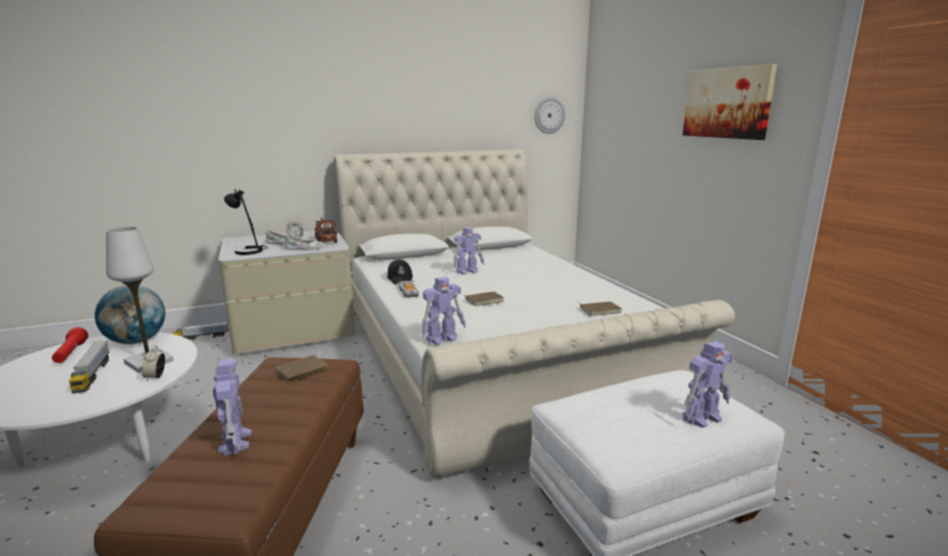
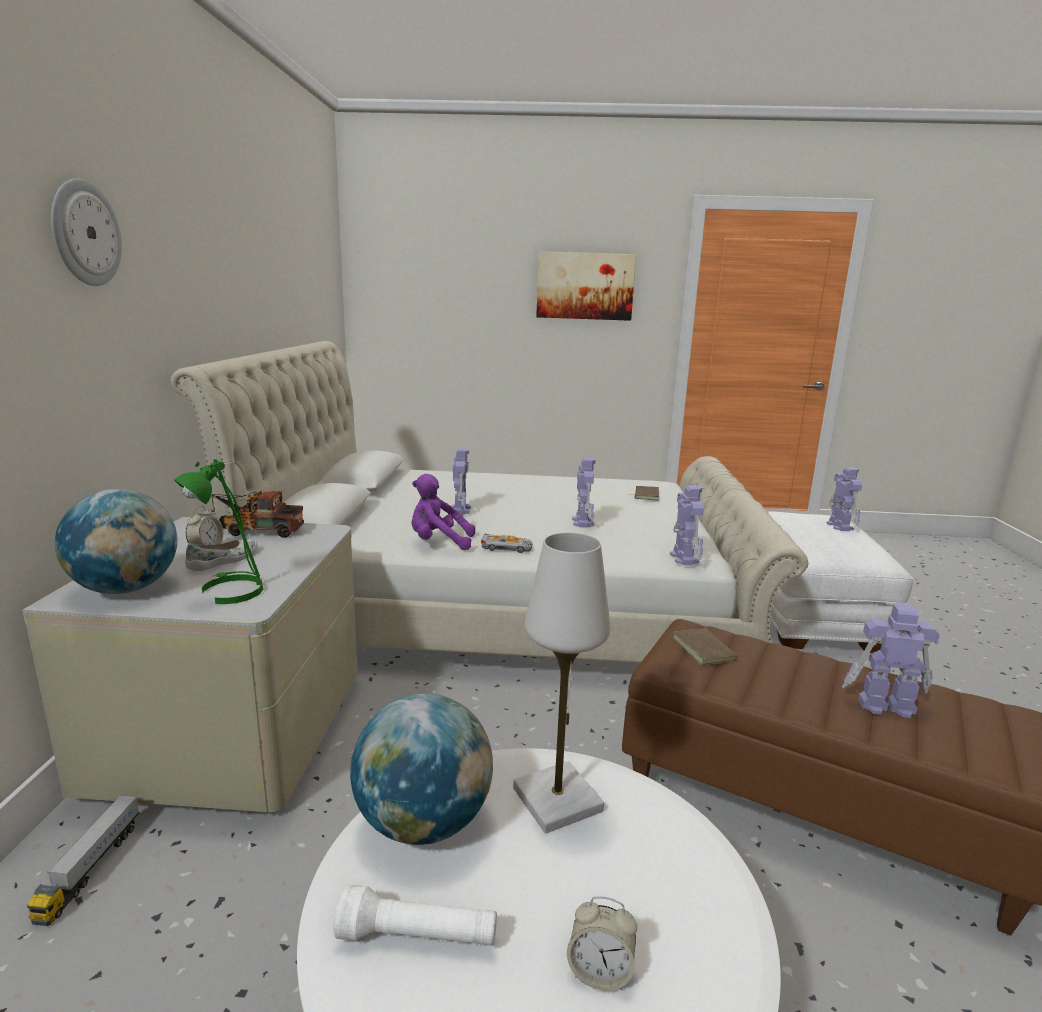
camera: 65 degrees left, 0 degrees up
(70, 353) = (418, 937): red flashlight -> white flashlight
(92, 375) = (580, 878): toy truck -> none
(156, 377) = (631, 789): alarm clock -> alarm clock (599, 972)
(245, 241) = (126, 589): none -> globe
(250, 251) = (230, 590): black table lamp -> green table lamp
(305, 248) = (298, 550): white shoe -> none
(400, 278) = (439, 543): black cap -> purple plush toy
(484, 300) = (582, 522): brown book -> toy robot
(549, 115) = (327, 292): wall clock -> wall clock (85, 233)

